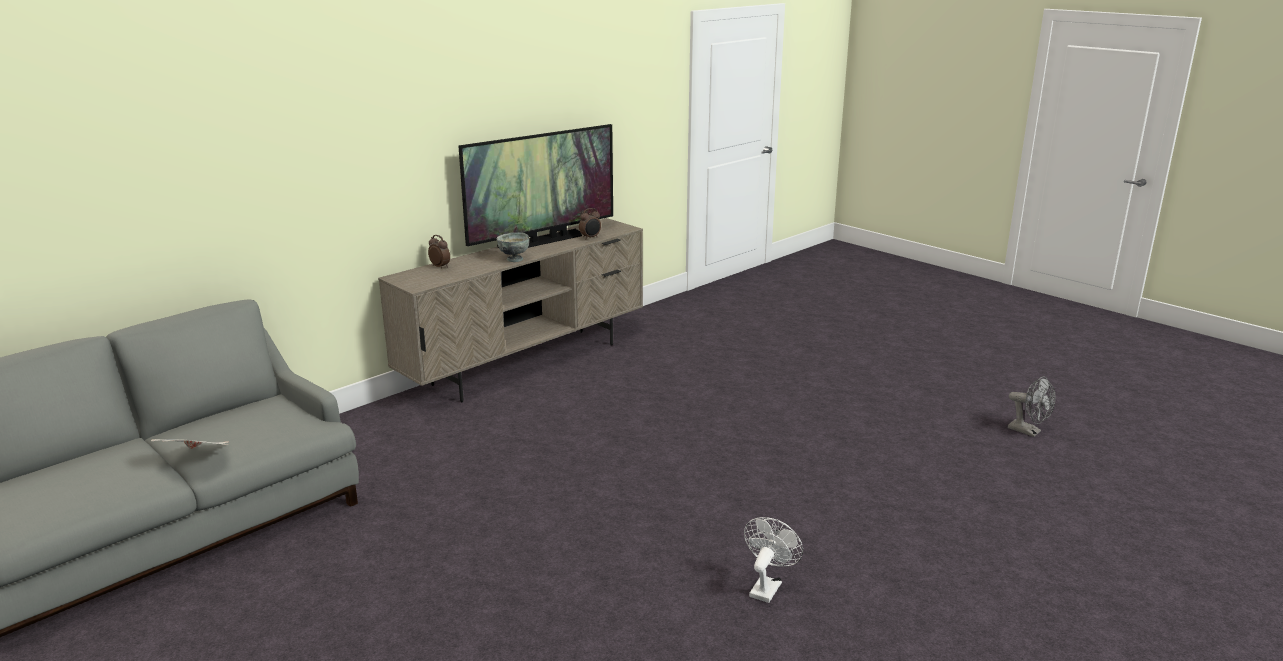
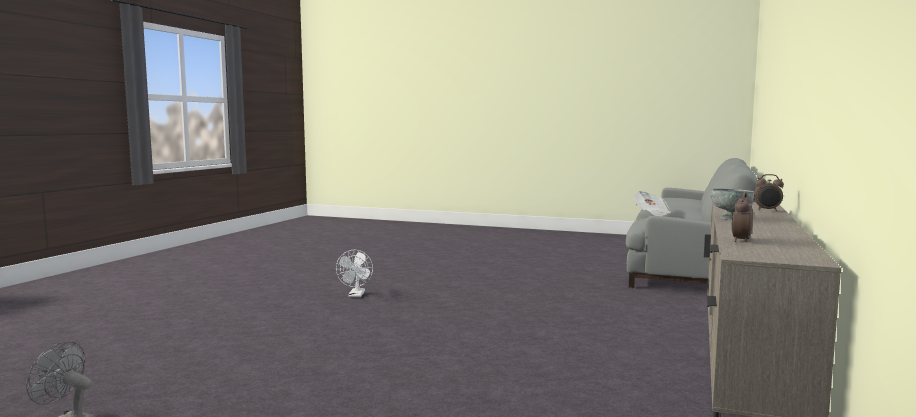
camera: 155 degrees right, 15 degrees down
(542, 241) = (777, 232): television -> none

